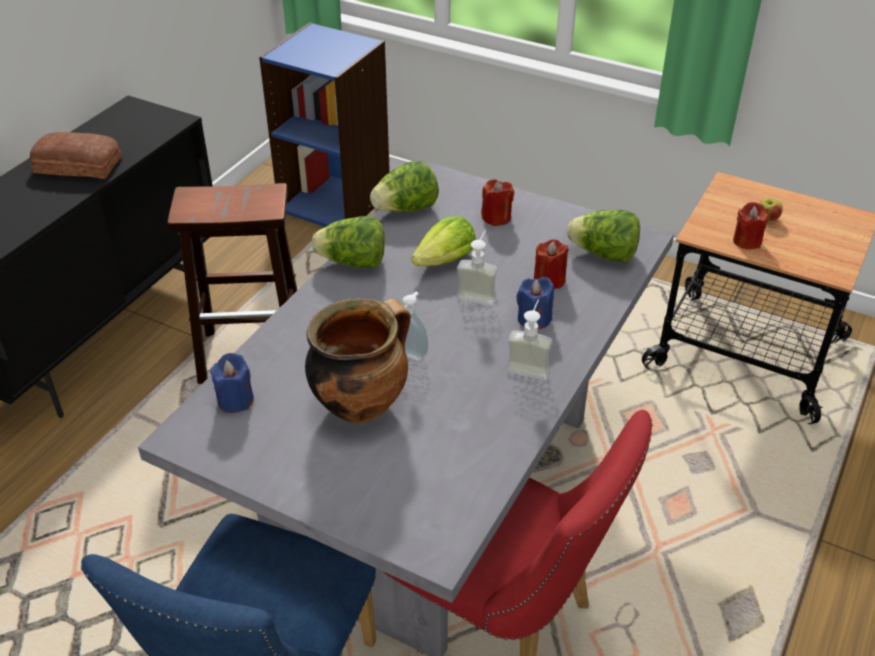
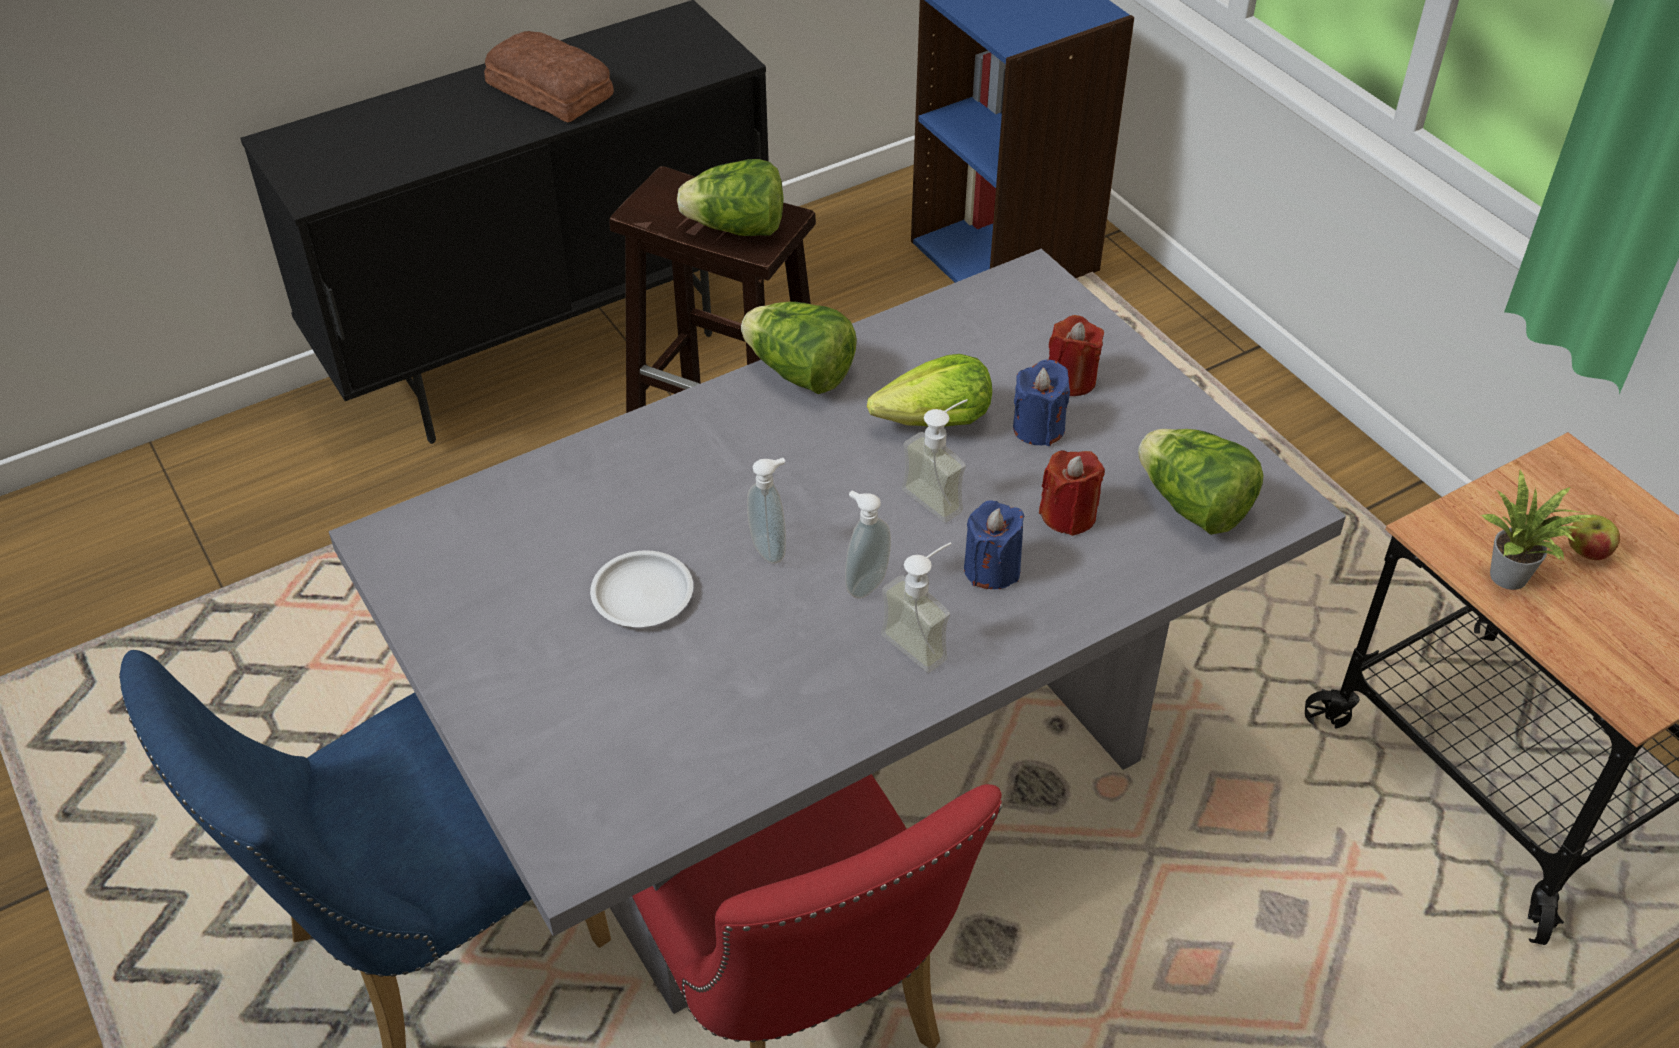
camera: 30 degrees right, 5 degrees up
(235, 400) = (489, 517): blue candle -> blue candle (1038, 428)
(361, 403) = (643, 594): cooking pot -> white plate
(406, 209) = (943, 316): lettuce -> lettuce (737, 229)
(476, 351) = (865, 583): none -> soap dispenser
(747, 241) = (1513, 578): red candle -> potted plant

